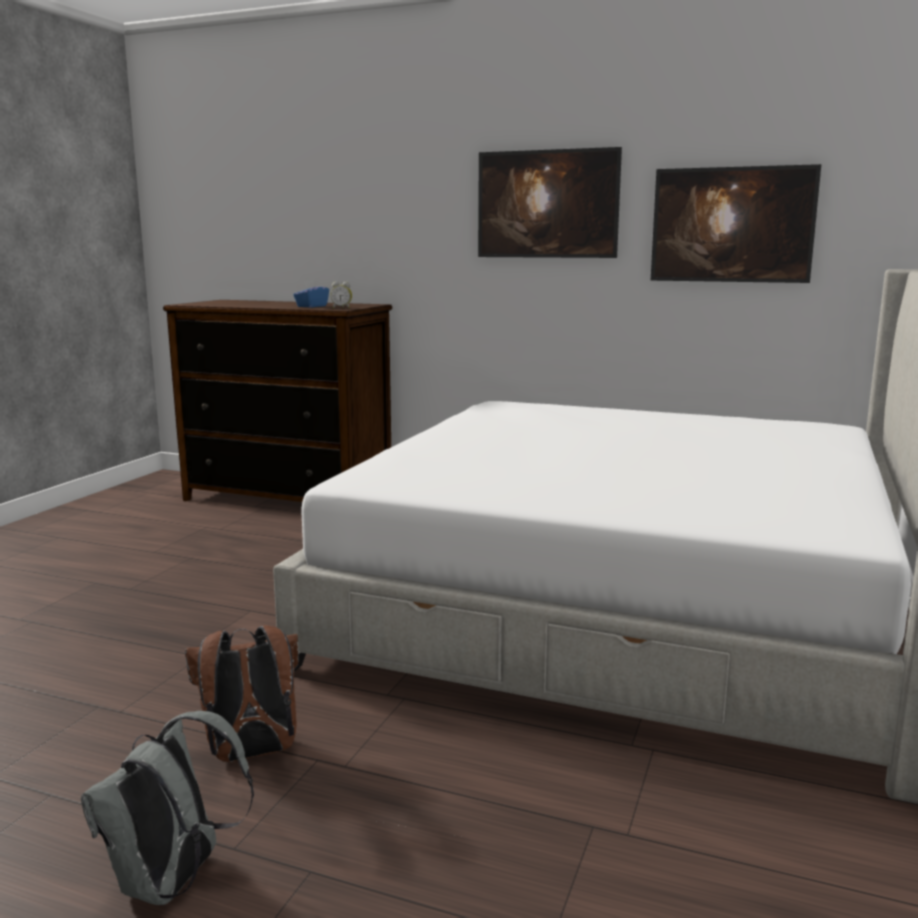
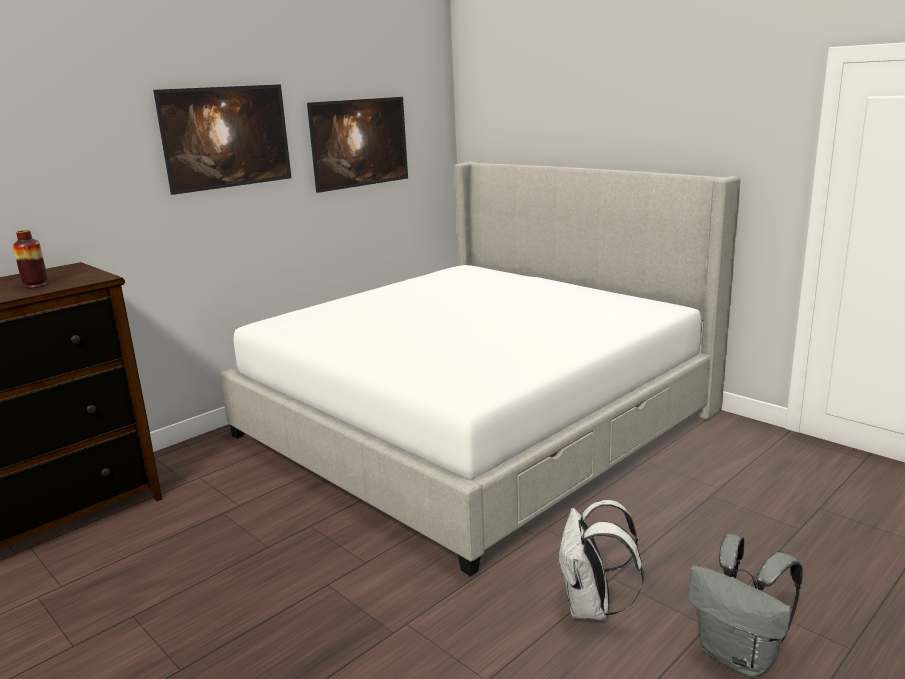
camera: 65 degrees left, 5 degrees up
(251, 754) = (592, 608): brown backpack -> white backpack
(311, 306) = (36, 285): blue tissue box -> vase
(342, 308) = (89, 277): alarm clock -> none

